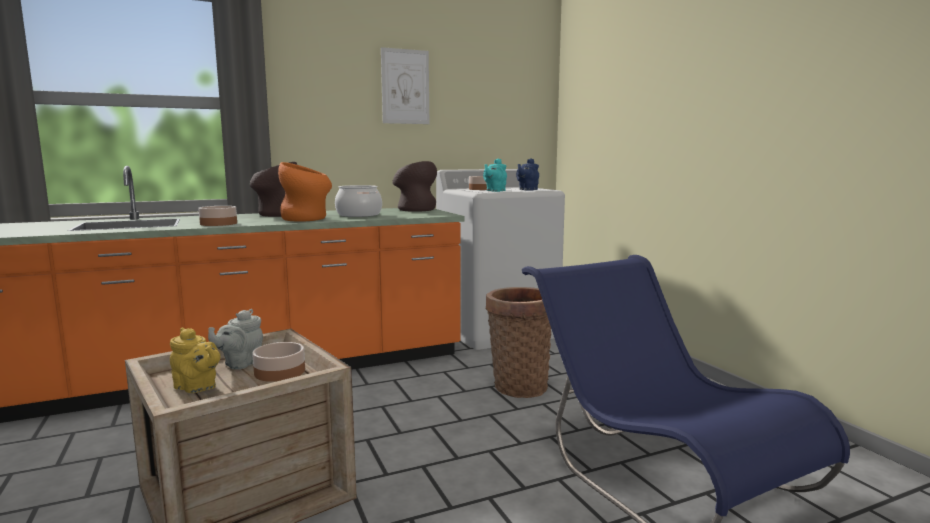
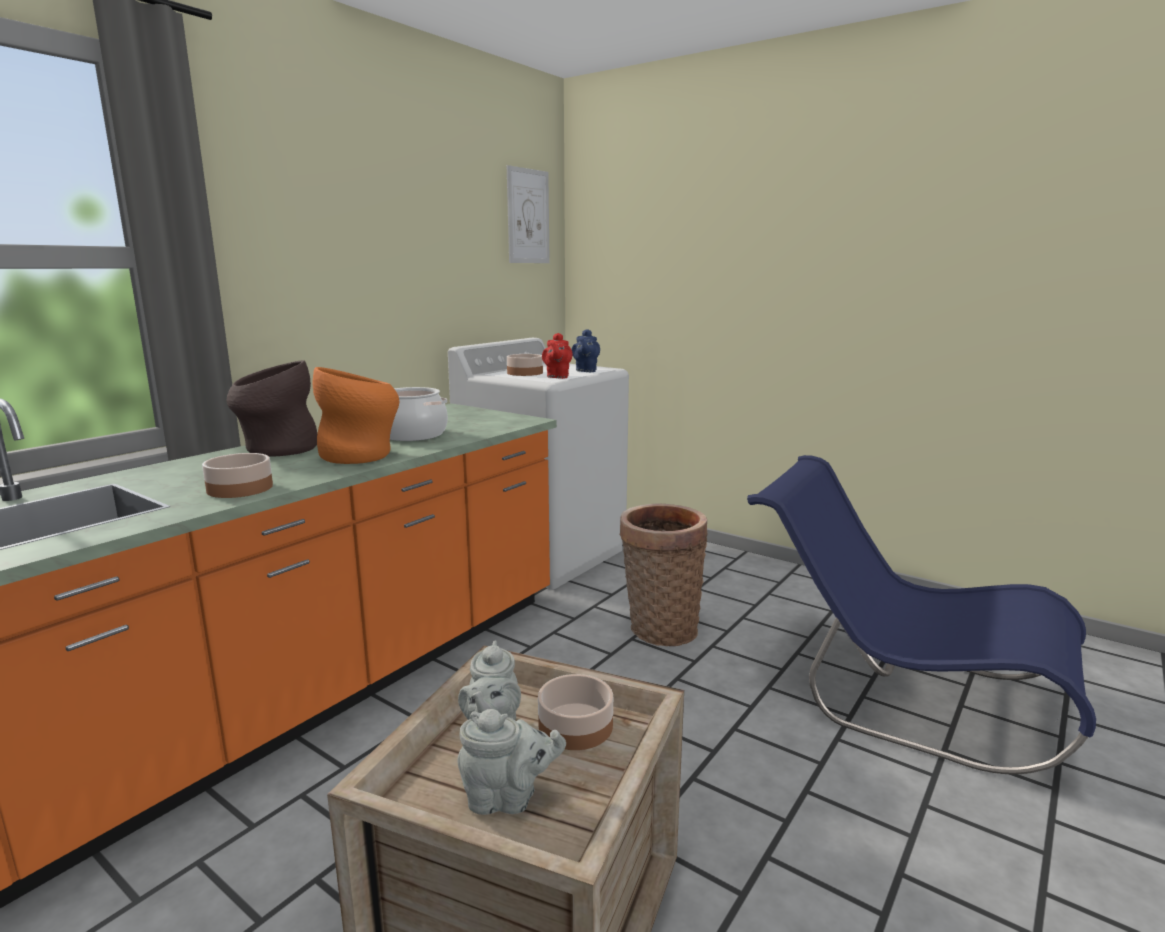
camera: 30 degrees left, 5 degrees up
(197, 388) = (507, 798): yellow teapot -> grey teapot
(405, 87) = (400, 226): picture -> picture (528, 216)
(415, 209) = (456, 412): brown vase -> none
(495, 191) = (557, 377): turquoise teapot -> red teapot

